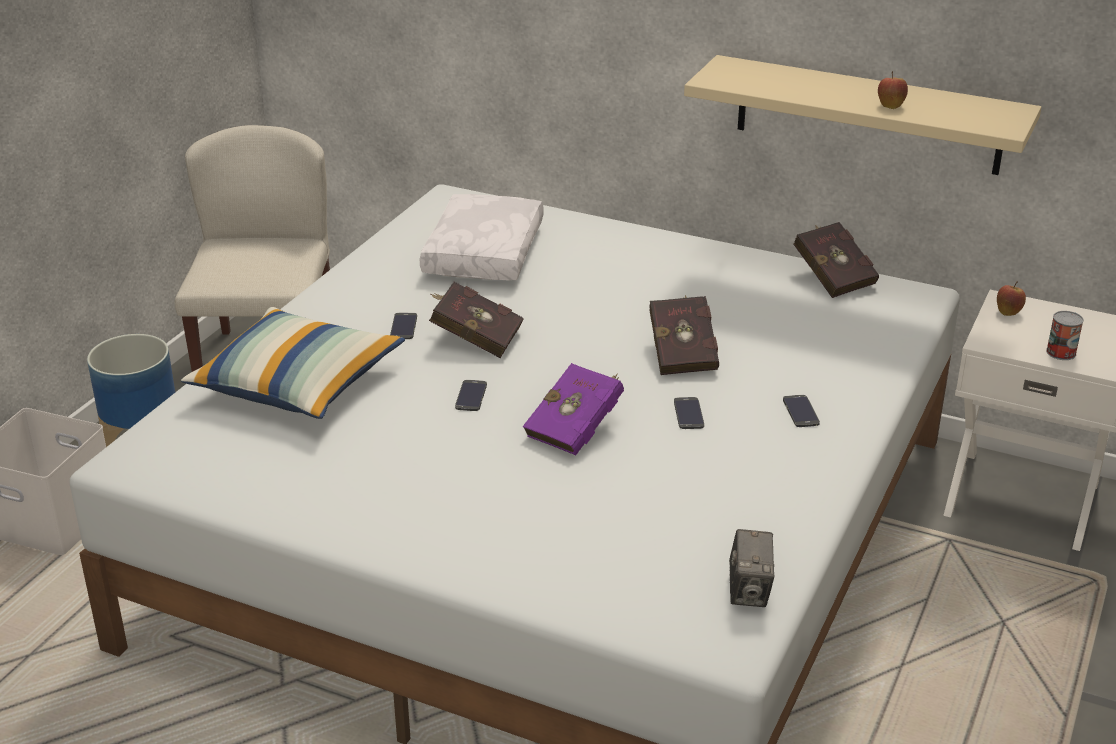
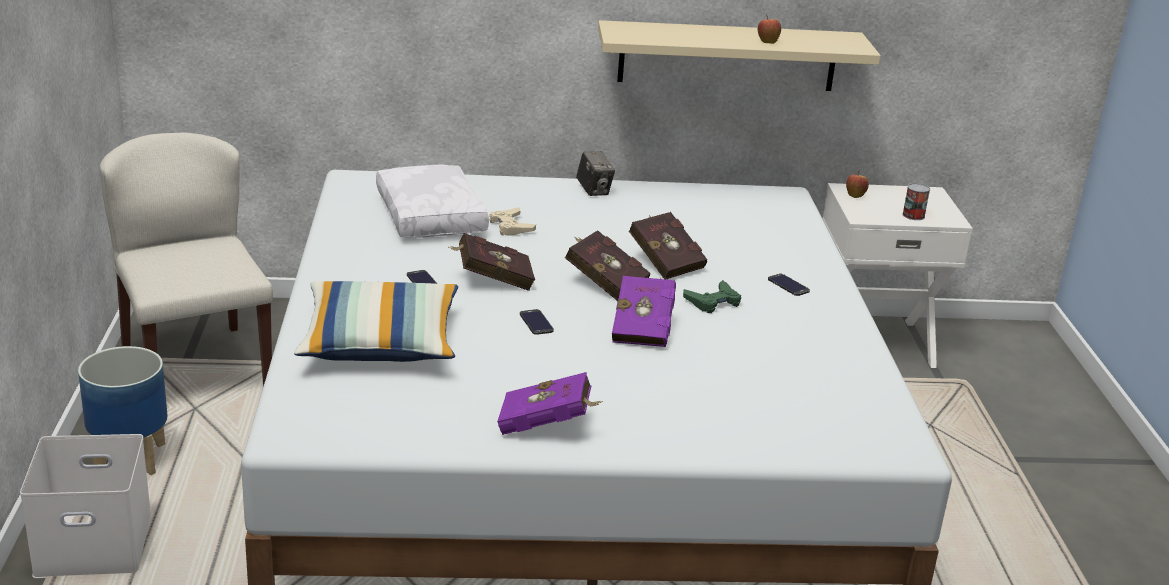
camera: 30 degrees left, 5 degrees down
(366, 515) = (548, 426): none -> purple book
(555, 280) = (510, 226): none -> beige game controller
(688, 413) = (713, 302): phone -> green game controller
(749, 592) = (879, 410): camera -> camera (594, 191)
(832, 276) = (714, 191): red book -> red book (603, 282)

